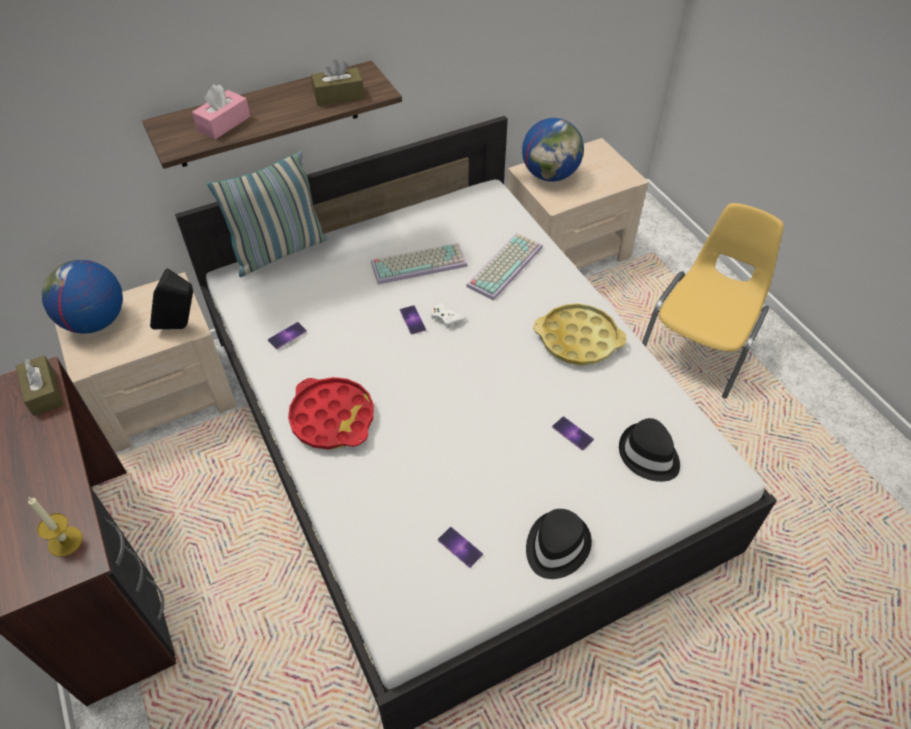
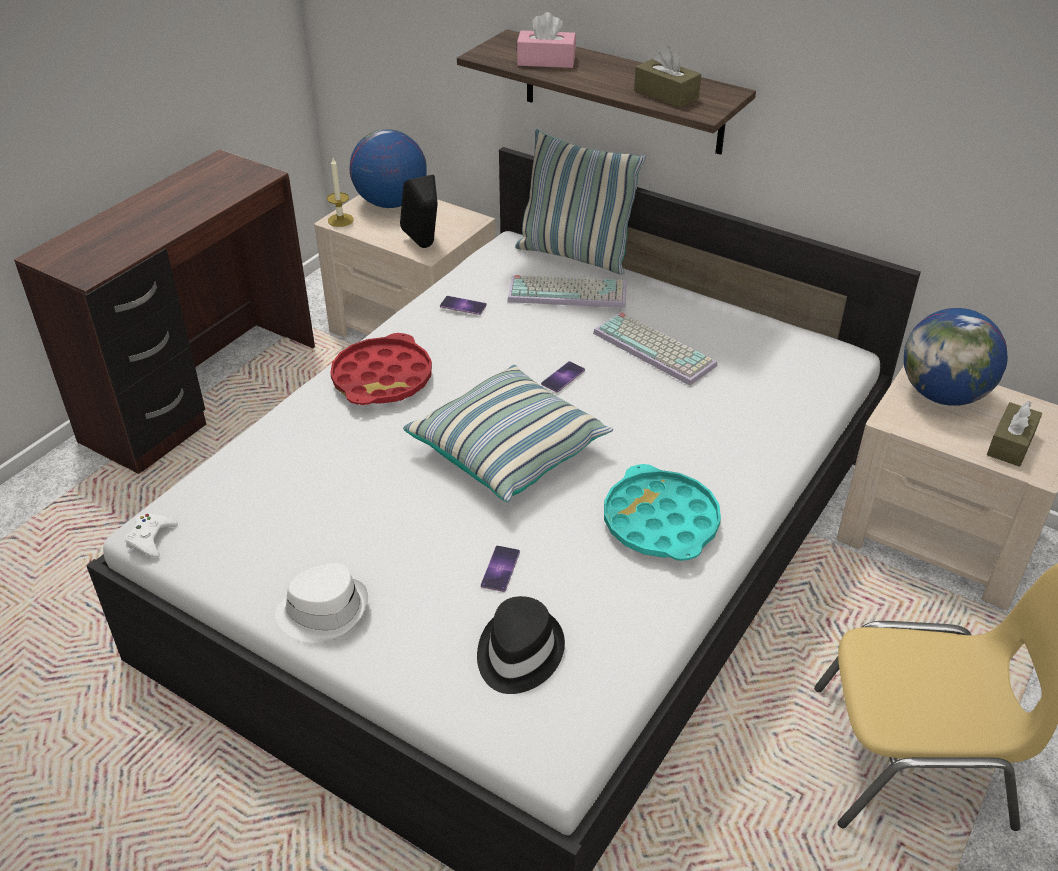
camera: 60 degrees right, 10 degrees down
(43, 392) = (244, 184): brown tissue box -> brown tissue box (1010, 444)
(65, 541) = (102, 258): candle -> candle (340, 220)
(446, 317) = (591, 400): white game controller -> white game controller (151, 538)
(460, 547) = (277, 532): phone -> none
(465, 380) = (509, 450): none -> pillow
(504, 265) = (724, 414): keyboard -> keyboard (569, 292)
(556, 546) = (324, 611): black hat -> white hat
(578, 339) = (660, 522): yellow tray -> turquoise tray

